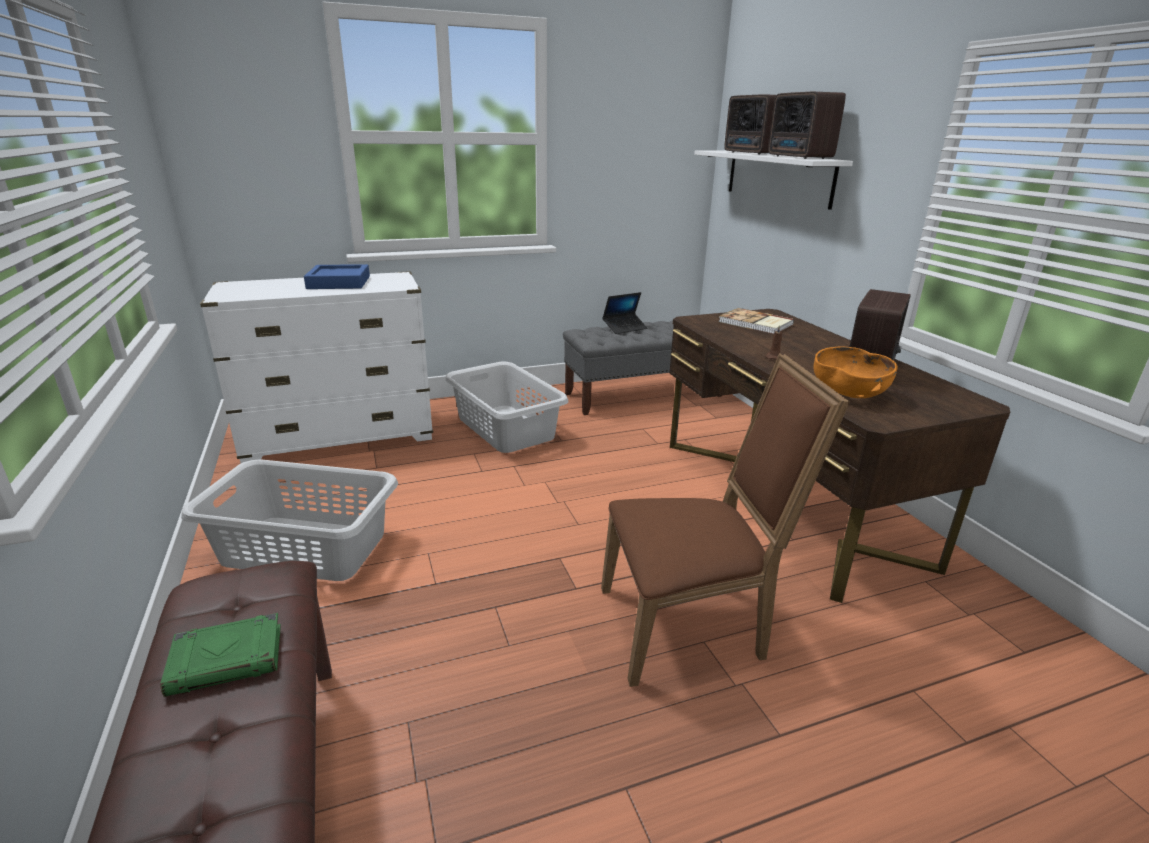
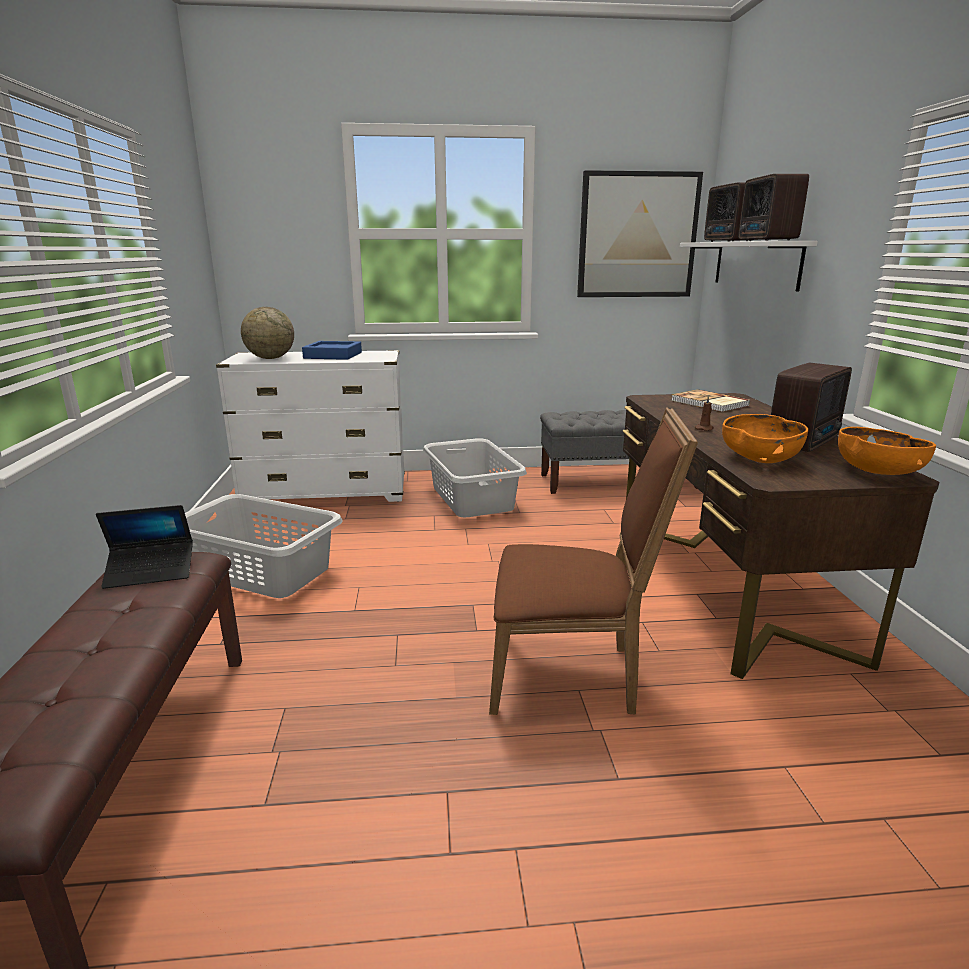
camera: 15 degrees right, 5 degrees down
(228, 659) = (127, 606): green book -> none
(264, 290) = (270, 358): none -> globe
(625, 328) = (600, 413): laptop -> laptop (151, 572)
(651, 142) = (637, 236): none -> picture
(954, 401) = (876, 472): none -> orange bowl

